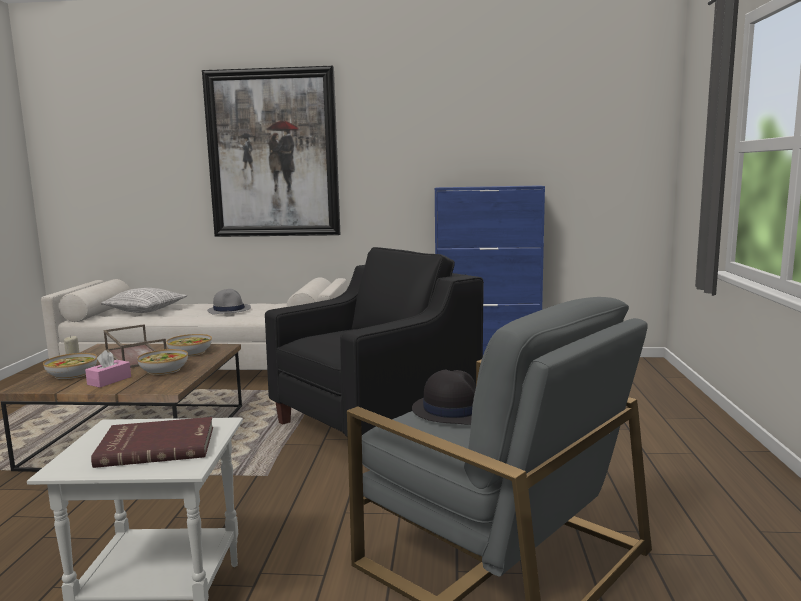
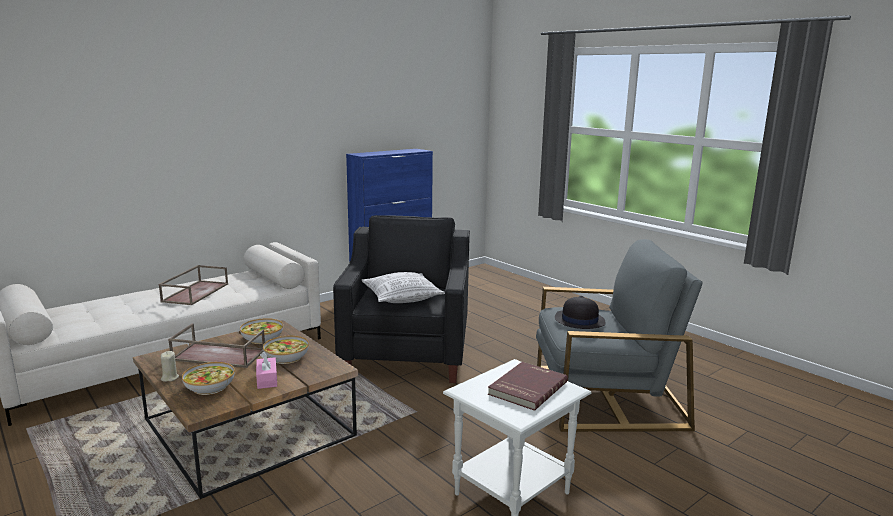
camera: 45 degrees left, 5 degrees up
(145, 310) = (92, 312): pillow -> pillow (402, 298)
(229, 310) = (195, 292): grey hat -> brown tray
(273, 154) = (200, 127): picture -> none

